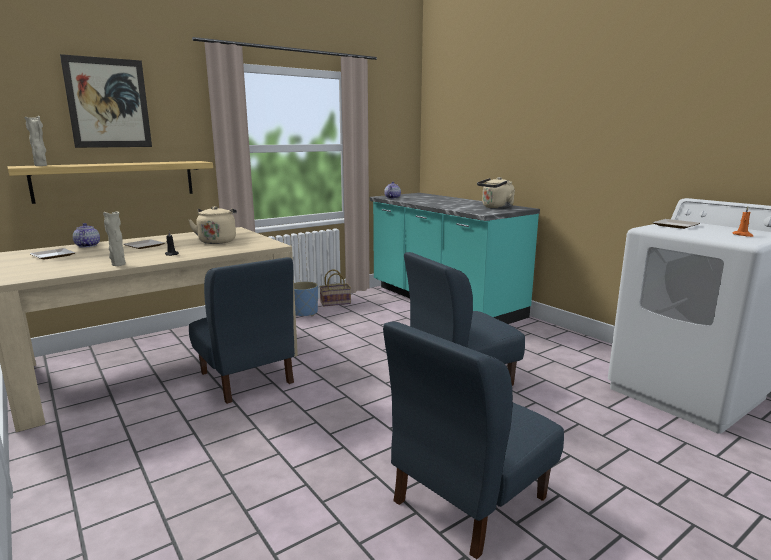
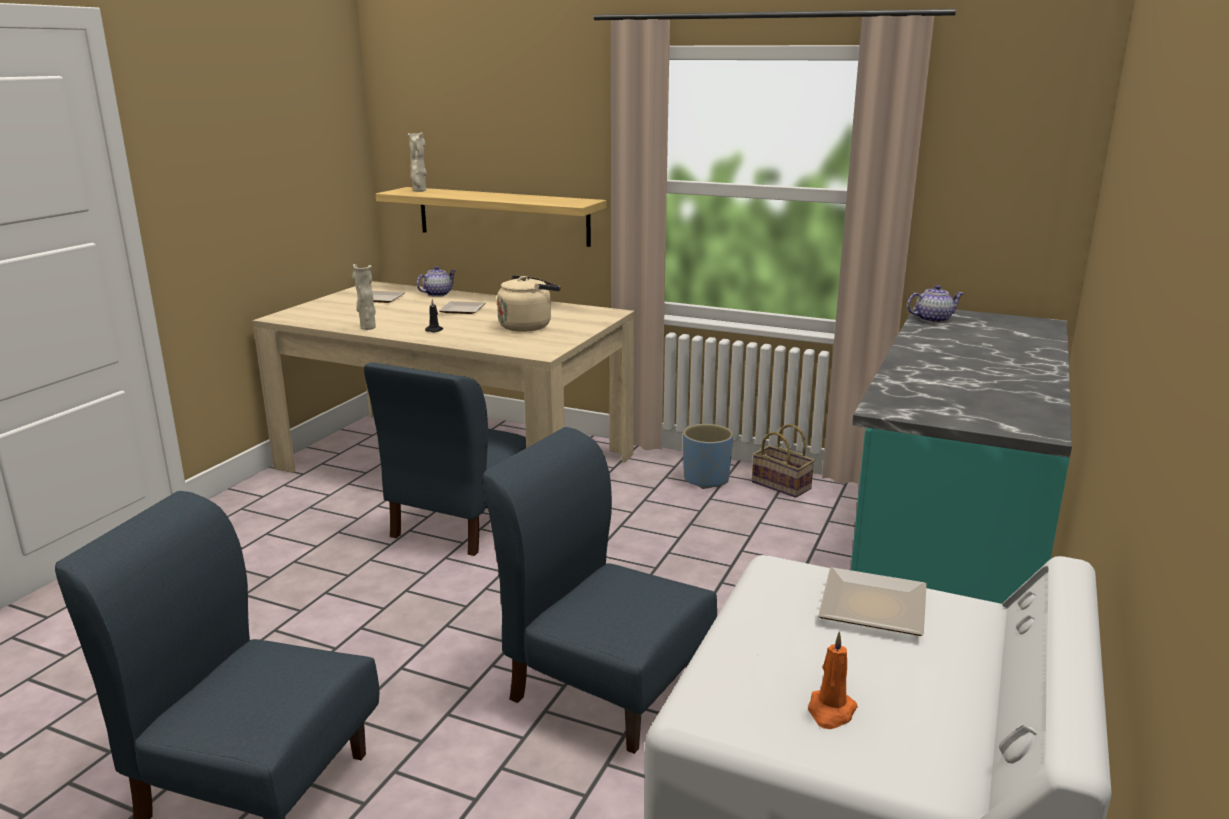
camera: 60 degrees right, 5 degrees up
(108, 103) = (502, 114): picture -> none
(496, 207) = (984, 406): beige kettle -> none

